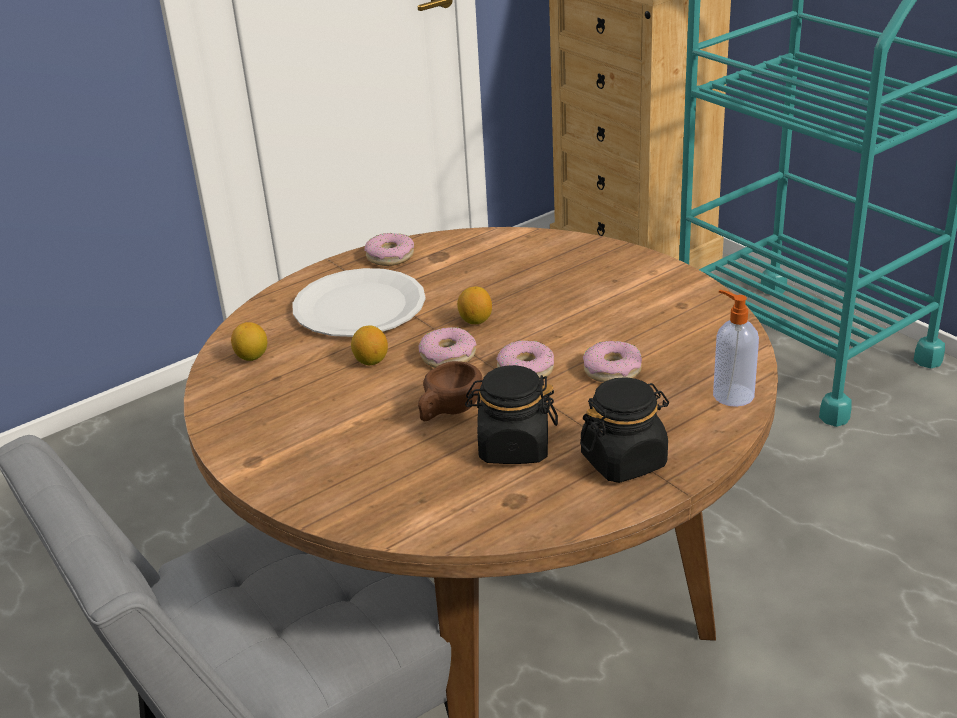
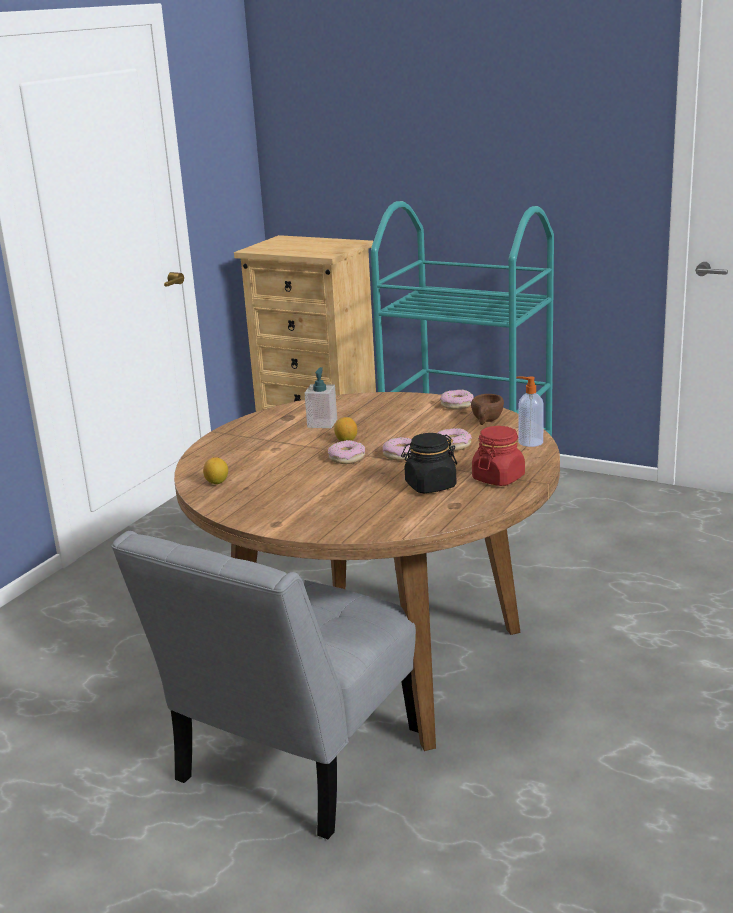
camera: 25 degrees left, 10 degrees down
(359, 306) = (262, 448): white plate -> none
(371, 361) = (300, 469): lemon -> none
(390, 256) = (255, 423): donut -> donut (456, 405)
(448, 412) = (375, 480): brown cup -> brown cup (486, 421)
(472, 279) = (322, 423): none -> soap dispenser
(624, 460) = (498, 478): black jar -> red jar

